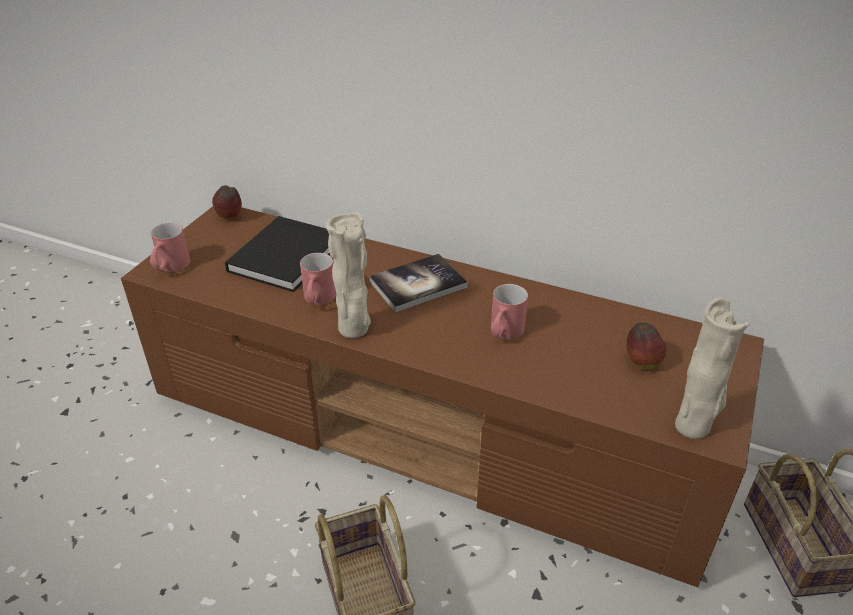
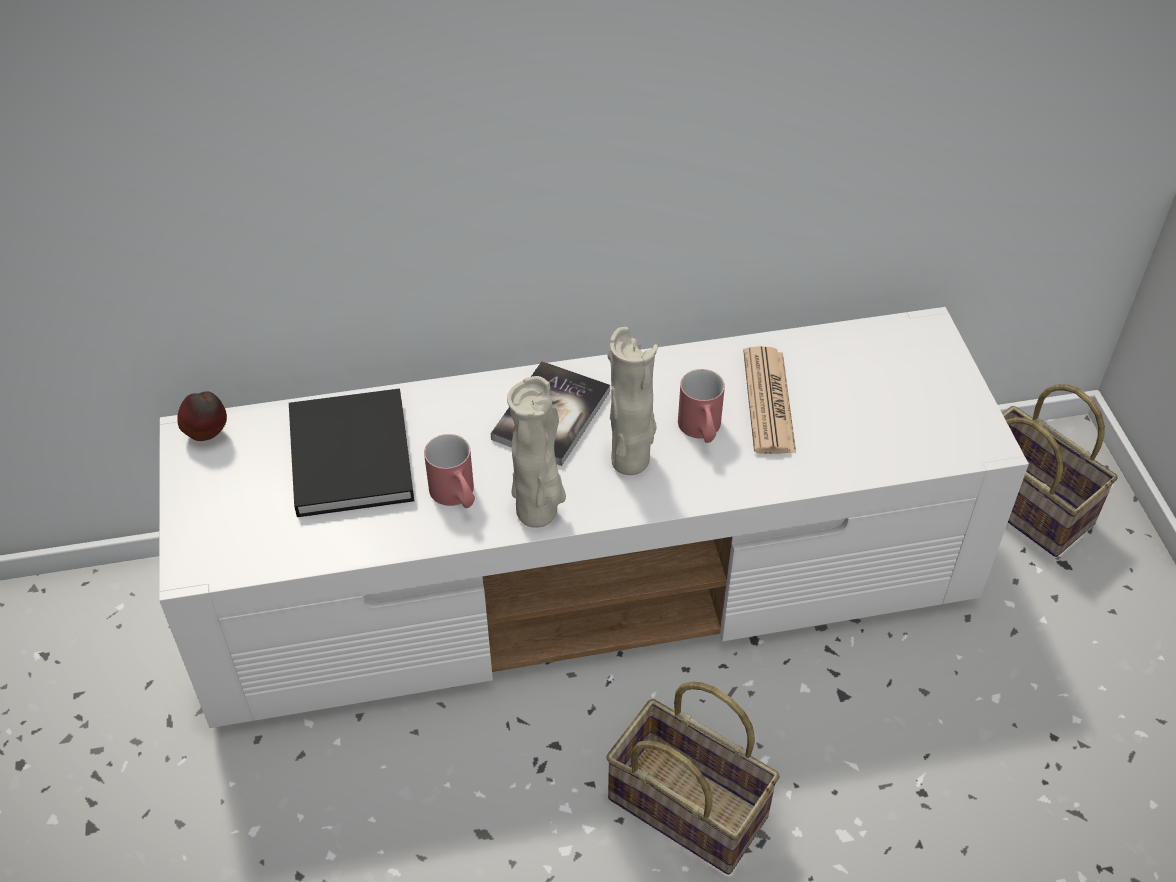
camera: 35 degrees left, 10 degrees up
(170, 268) = (213, 550): red mug -> none
(430, 431) = (592, 581): brown tv stand -> white tv stand
(568, 337) = (768, 401): none -> newspaper
(641, 363) = (860, 396): apple -> none
(693, 426) = (957, 444): beige vase -> beige vase (631, 460)

